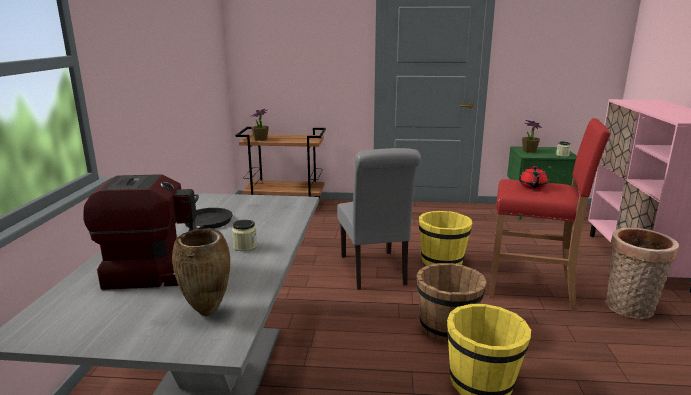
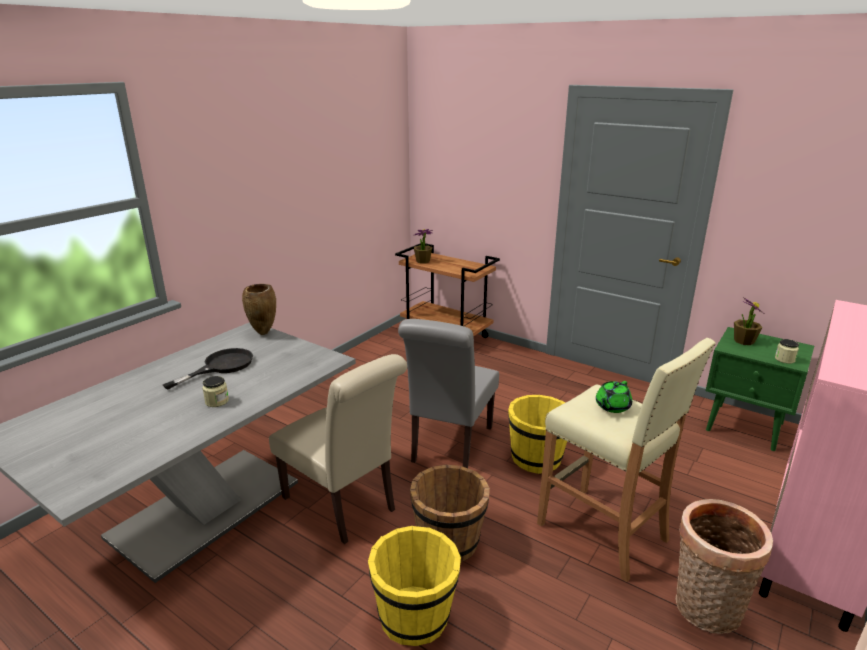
camera: 30 degrees right, 5 degrees up
(160, 272) = (131, 408): coffee machine -> none
(208, 313) = (107, 461): brown vase -> brown vase (263, 333)
(340, 335) = (344, 506): none -> beige chair
(531, 289) = (603, 532): red stool -> beige stool
(532, 186) = (612, 407): red teapot -> green teapot

